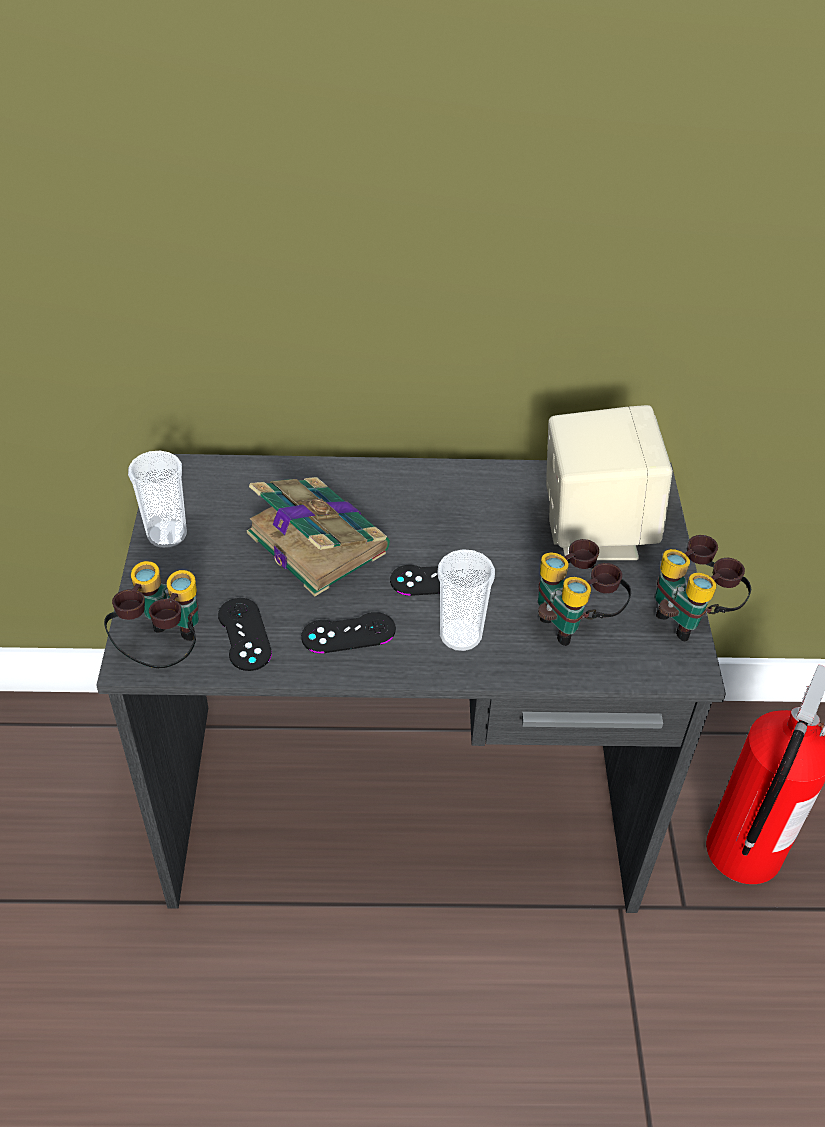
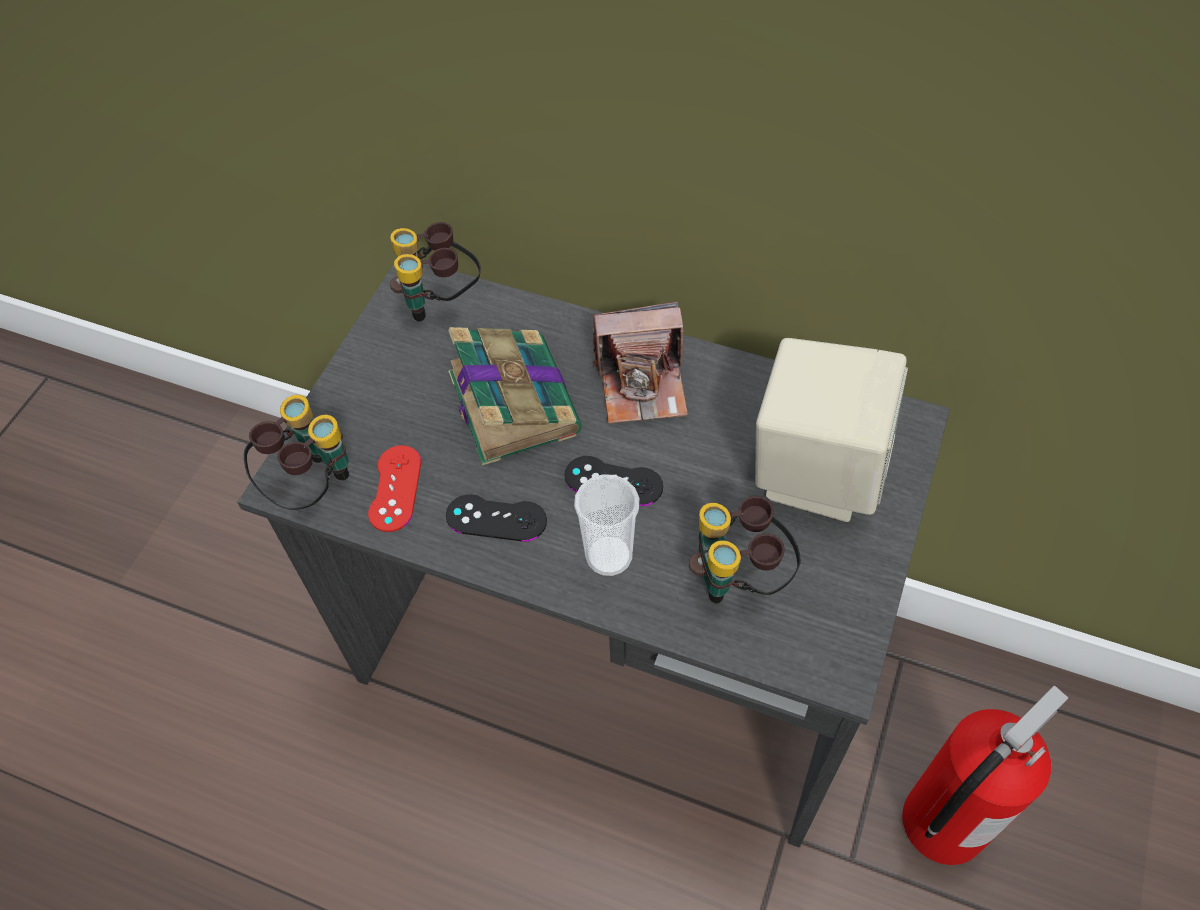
camera: 25 degrees right, 10 degrees up
(167, 534) = (372, 354): cup -> none
(244, 634) = (395, 488): black game controller -> red game controller
(421, 502) = (642, 384): none -> camera
(690, 617) = (874, 611): binoculars -> binoculars (441, 302)

